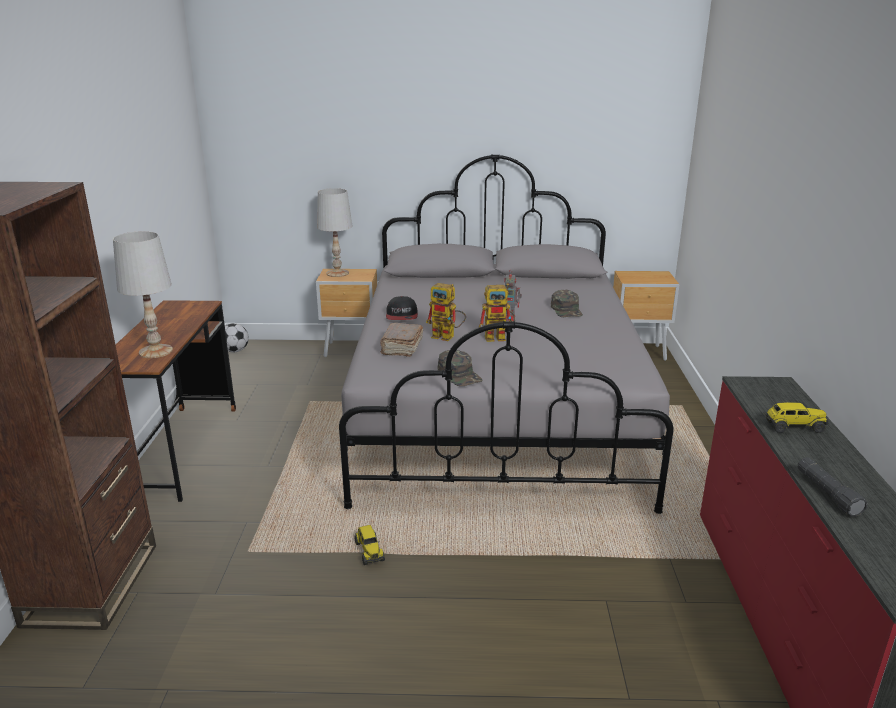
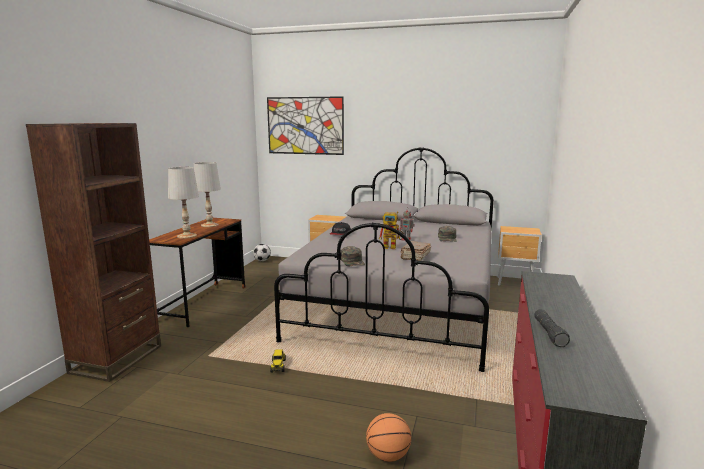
camera: 15 degrees right, 10 degrees down
(293, 119) = (305, 125): none -> picture
(337, 273) = (323, 217): white table lamp -> white table lamp (210, 225)
(401, 348) = (328, 247): brown book -> brown book (415, 256)
(448, 337) = (360, 245): toy robot -> none
(598, 671) = (388, 456): none -> basketball
(793, 427) = (553, 299): toy truck -> none

